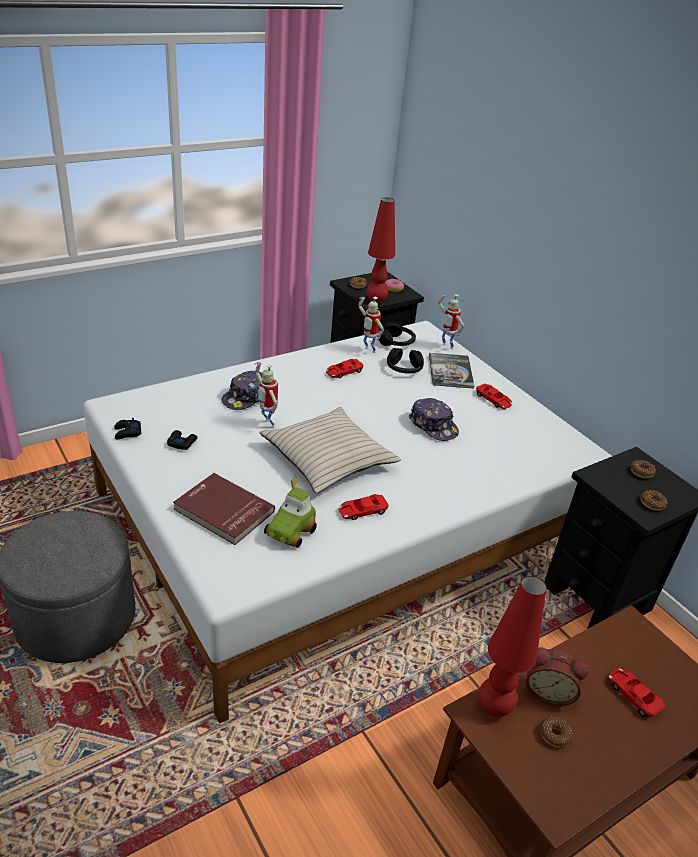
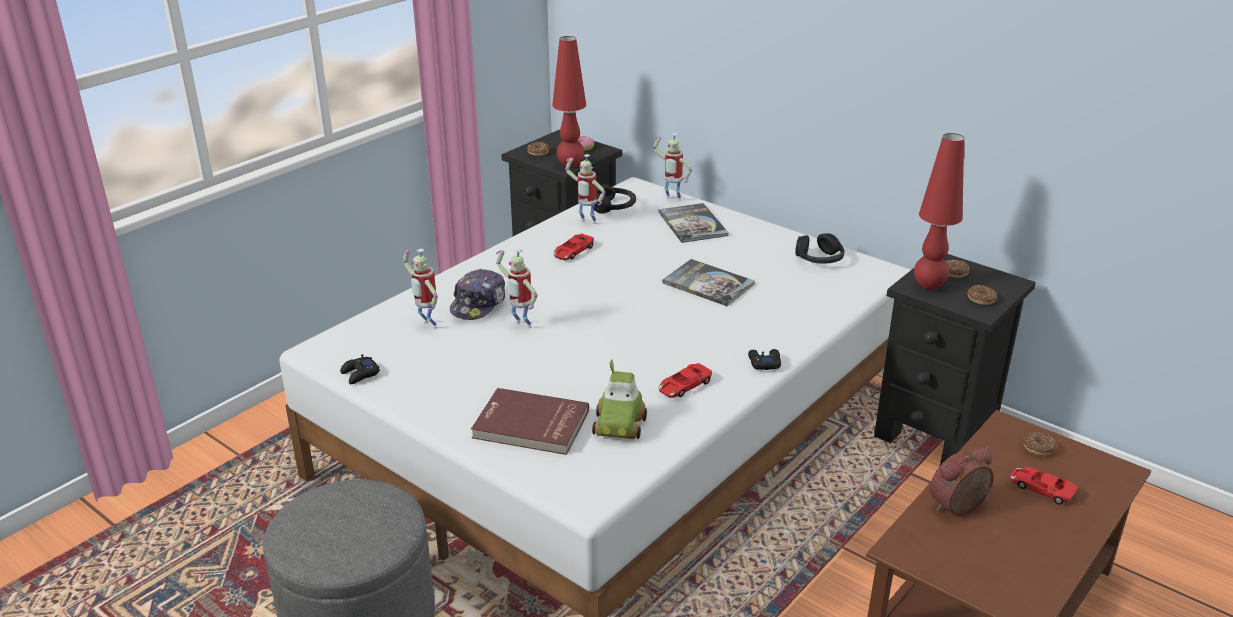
camera: 15 degrees left, 5 degrees down
(182, 442) = (433, 369): black game controller -> black game controller (764, 363)
(199, 406) = (427, 326): none -> toy robot
(328, 458) = (613, 344): beige pillow -> none
(404, 369) = (639, 233): black headphones -> black headphones (819, 259)
(433, 426) = (708, 284): cap -> book
(493, 400) = (756, 242): red toy car -> none
(493, 707) = (916, 538): red table lamp -> red table lamp (928, 286)
(548, 690) = (959, 508): alarm clock -> alarm clock turned 150 degrees clockwise
(554, 735) = (987, 545): donut -> donut (1038, 448)

